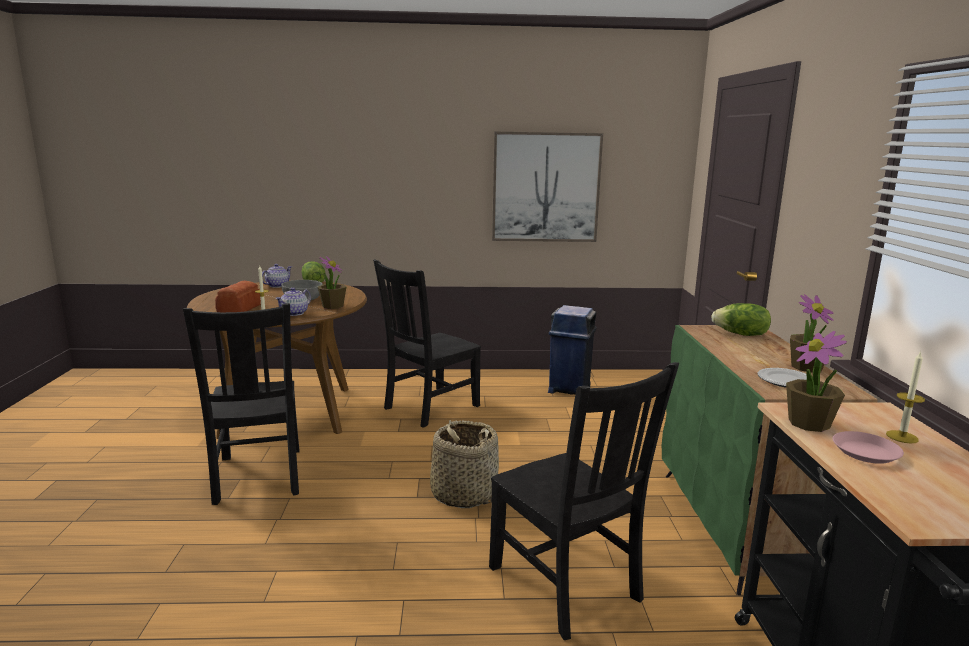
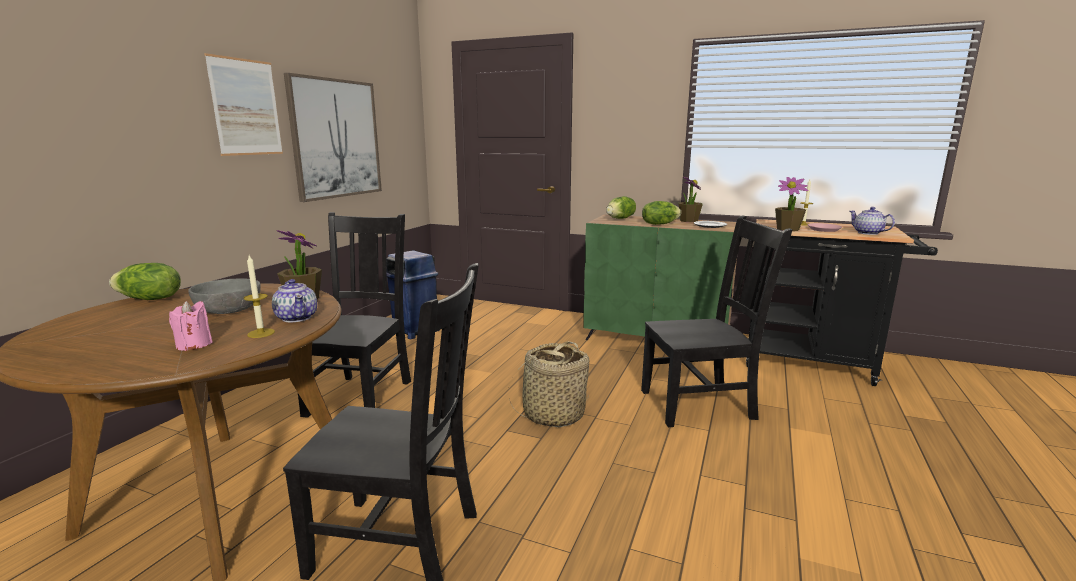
camera: 65 degrees left, 0 degrees up
(240, 308) = (194, 345): bread -> pink candle
(277, 285) = (101, 317): teapot -> teapot (868, 233)
(429, 408) = (362, 396): black chair -> black chair turned 150 degrees counterclockwise
(452, 161) = (246, 107): none -> picture
(738, 354) = (659, 224): none -> lettuce

